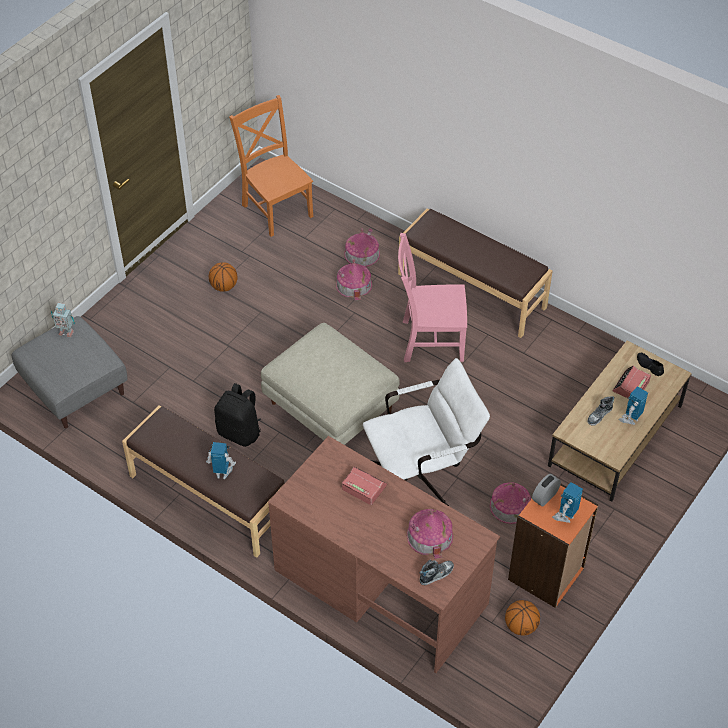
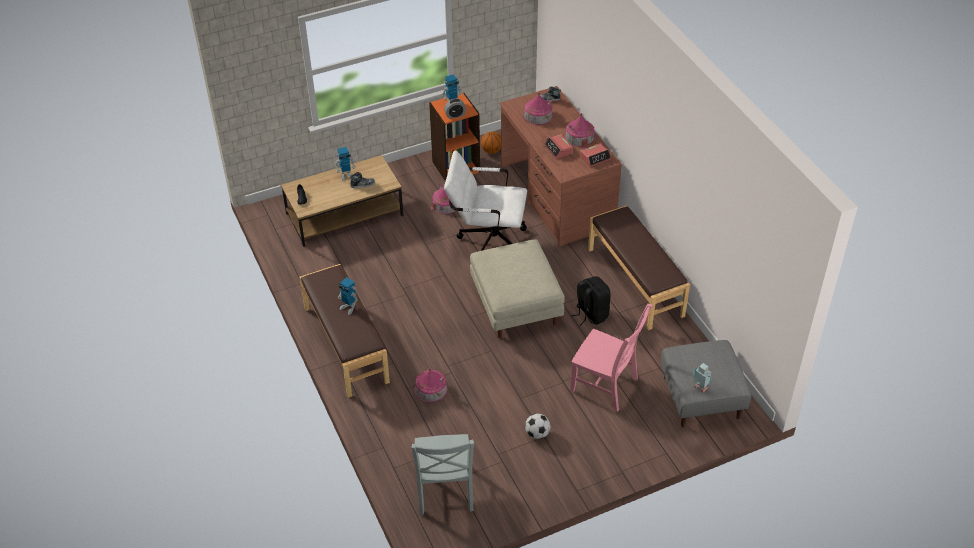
camera: 150 degrees left, 5 degrees down
(222, 473) = (631, 234): toy robot -> toy robot (349, 307)
(224, 286) = (537, 434): basketball -> football
(276, 208) = (444, 492): orange chair -> grey chair
(362, 254) = (404, 413): toy house -> toy house (579, 137)
(429, 340) = (409, 321): pink chair -> pink chair (606, 386)
(631, 386) = (326, 191): alarm clock -> alarm clock (595, 158)

